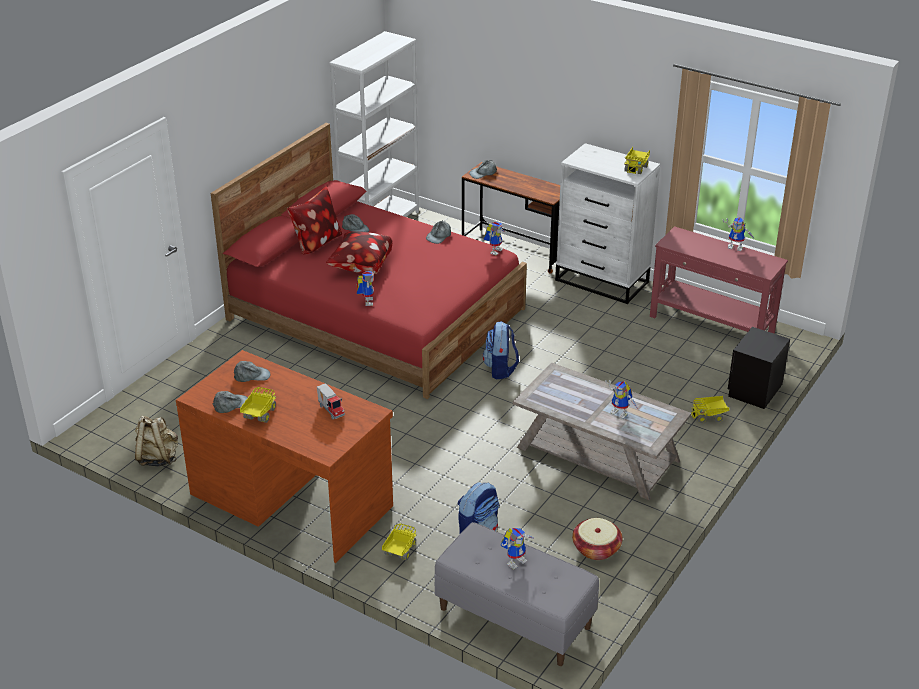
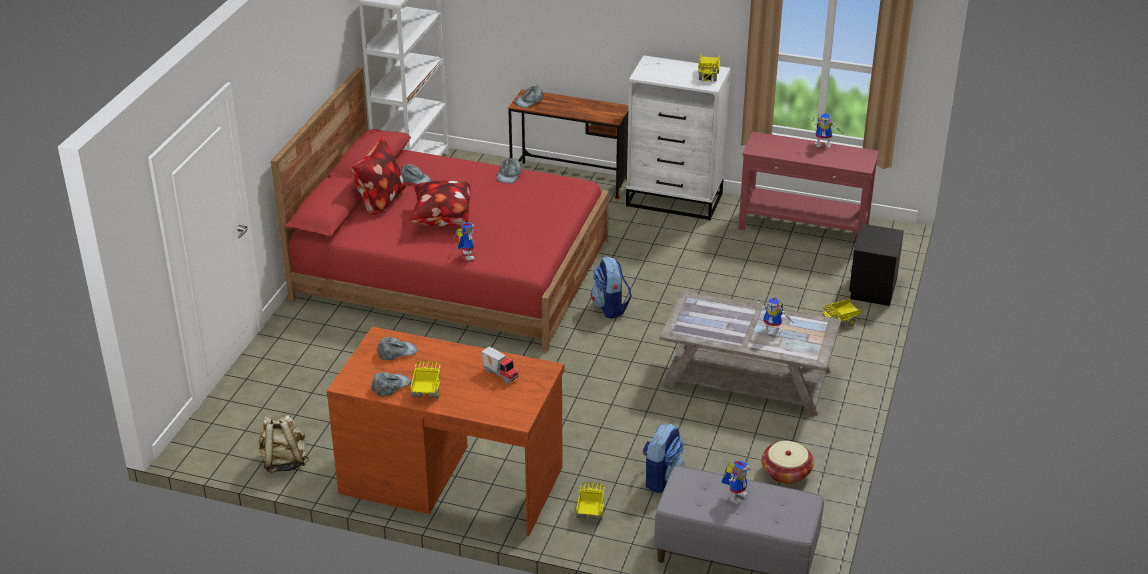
camera: 15 degrees left, 0 degrees up
(495, 250) = (575, 182): toy robot -> none

